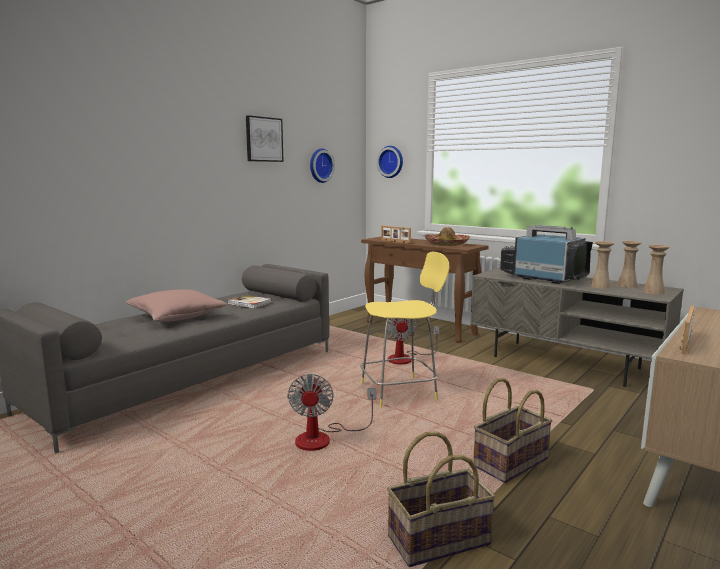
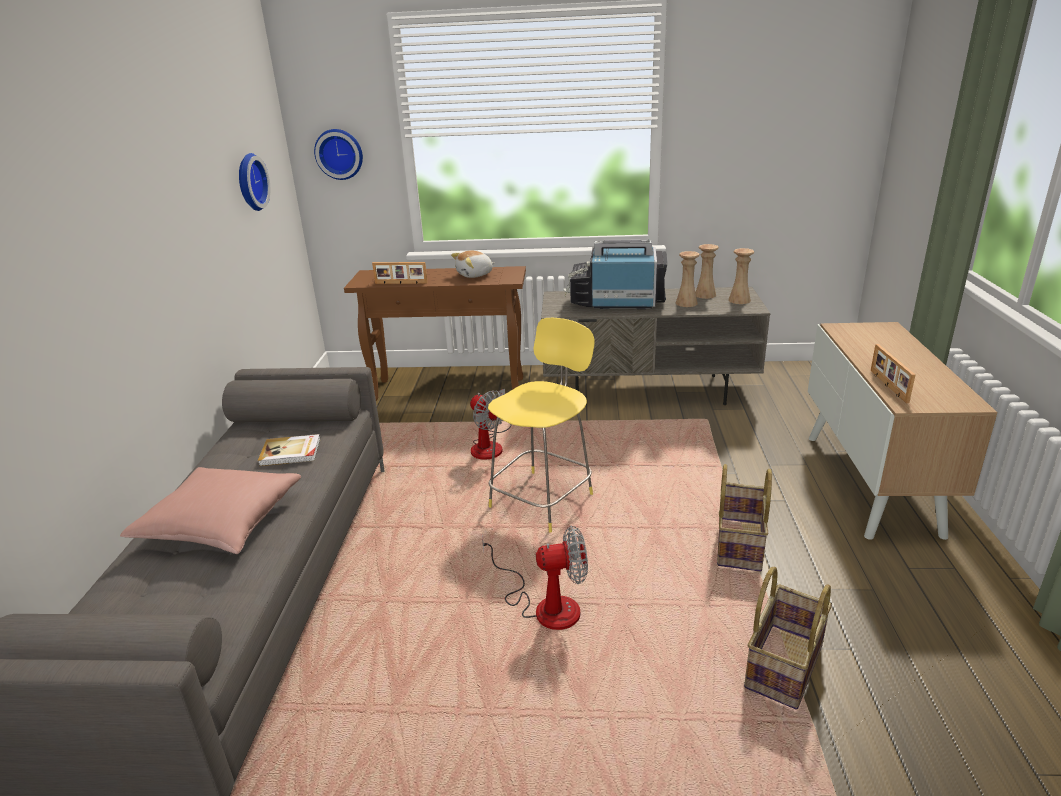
camera: 35 degrees left, 15 degrees up
(263, 139) = (183, 164): picture -> none
(323, 438) = (545, 605): fan -> fan turned 60 degrees counterclockwise
(446, 244) = (475, 275): hat -> plush toy

